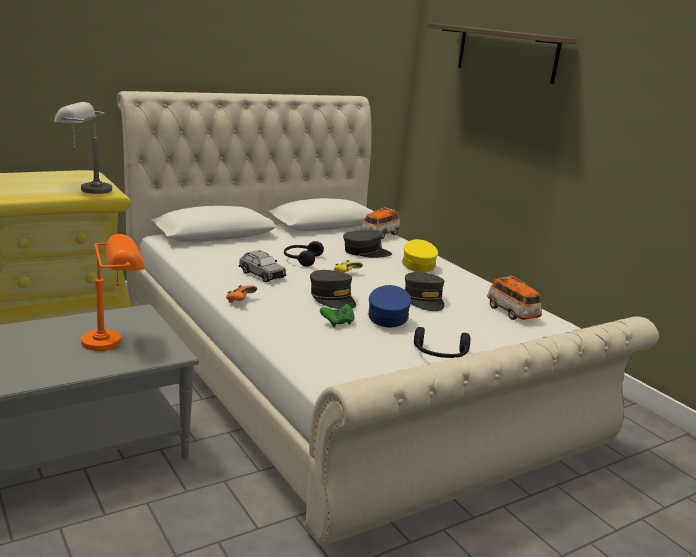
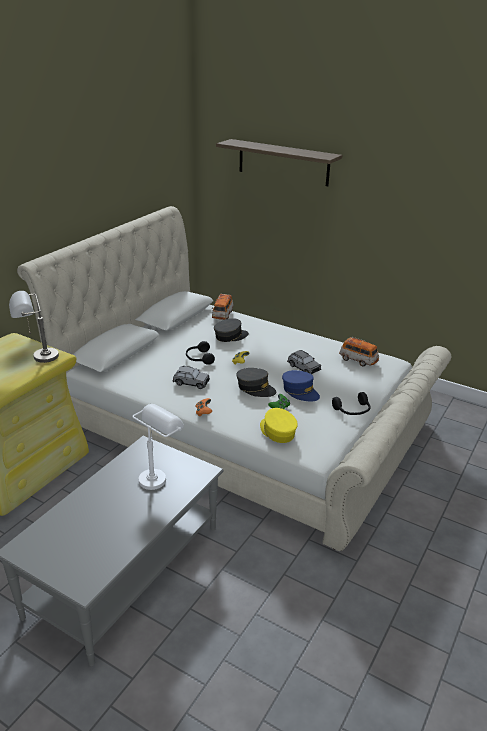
camera: 25 degrees left, 10 degrees up
(115, 340) = (159, 475): orange table lamp -> white table lamp
(388, 316) = (300, 391): blue cap -> blue cap turned 150 degrees clockwise
(417, 265) = (271, 337): yellow cap -> yellow cap (277, 431)
(424, 300) = (303, 368): grey cap -> grey toy car

